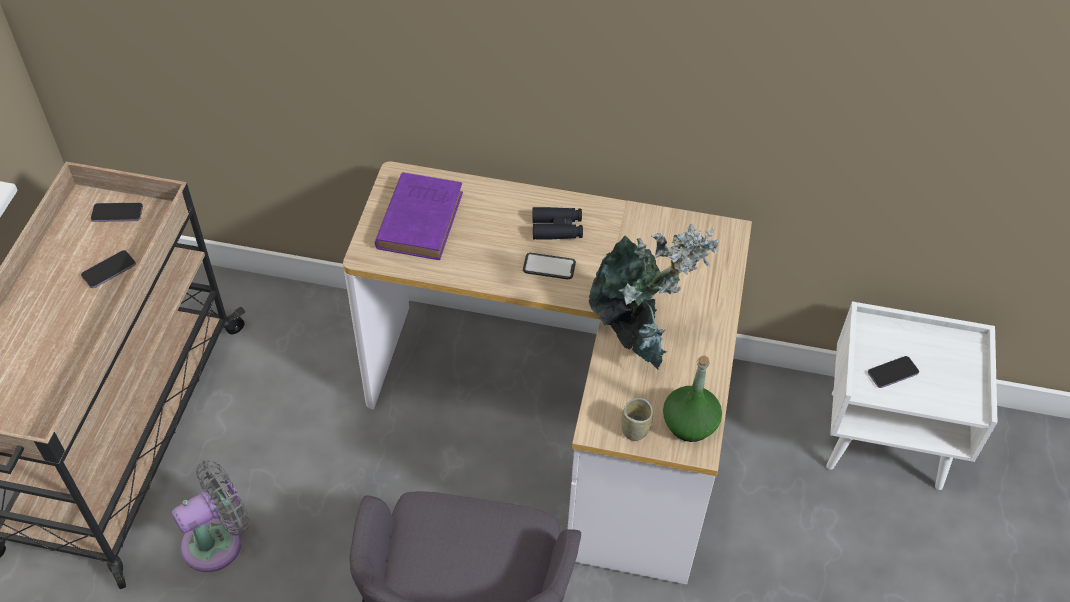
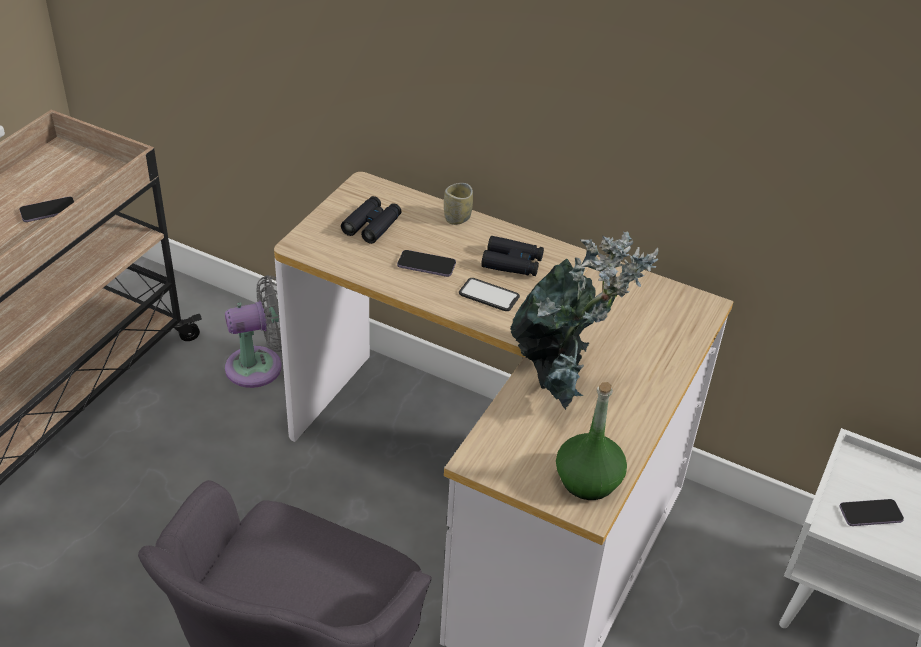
camera: 15 degrees right, 10 degrees down
(117, 213) = (82, 167): phone -> phone (426, 265)
(218, 541) = (84, 528): grey fan -> grey fan (260, 366)
(421, 218) = (372, 225): purple book -> black binoculars
(635, 430) = (521, 471): cup -> cup (457, 218)

